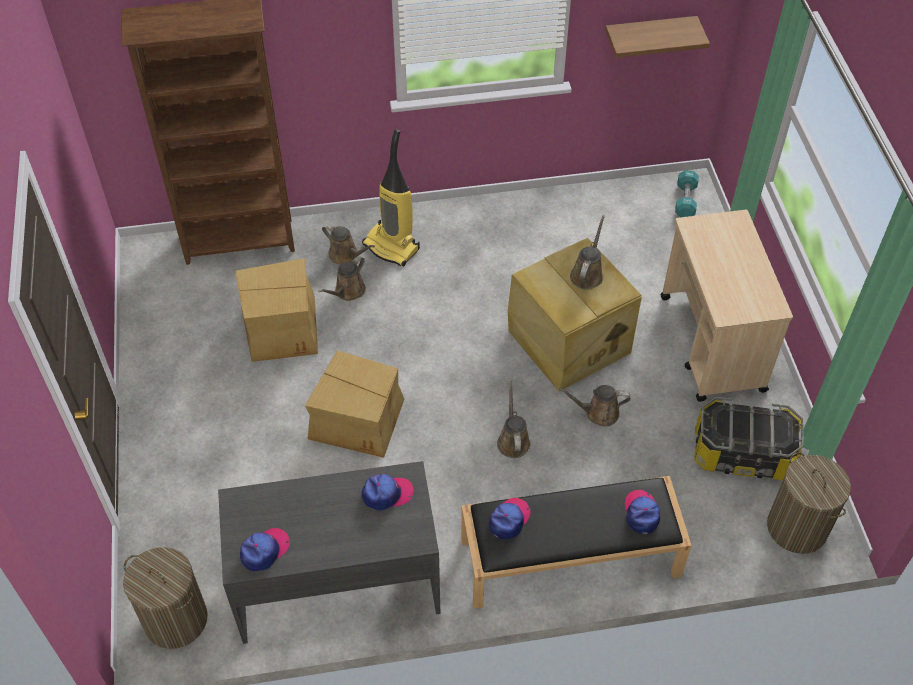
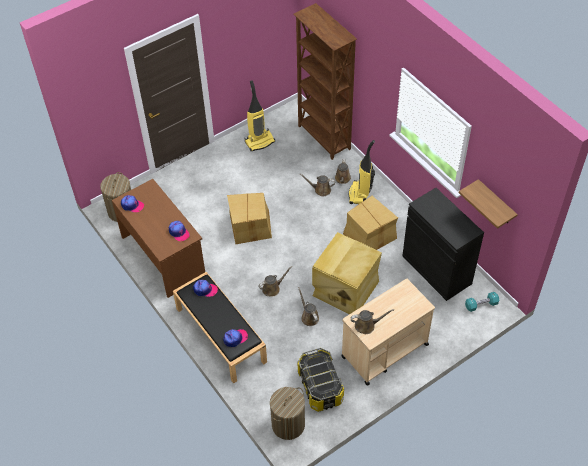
camera: 65 degrees right, 0 degrees up
(176, 330) = (259, 141): none -> vacuum cleaner
(282, 328) = (284, 176): cardboard box -> cardboard box (369, 235)
(337, 583) = (164, 256): grey desk -> brown desk
(587, 274) = (356, 261): brown watering can -> brown watering can (367, 325)
(596, 220) = (436, 270): none -> black cabinet

